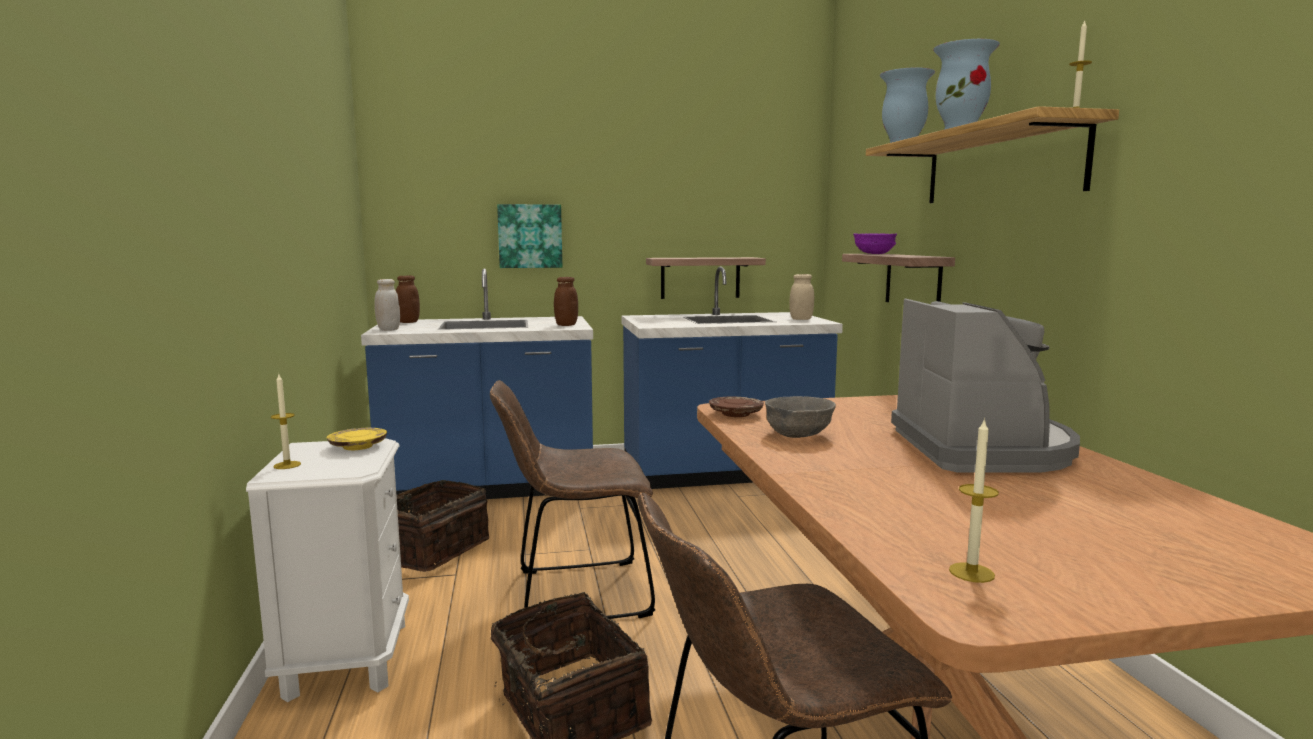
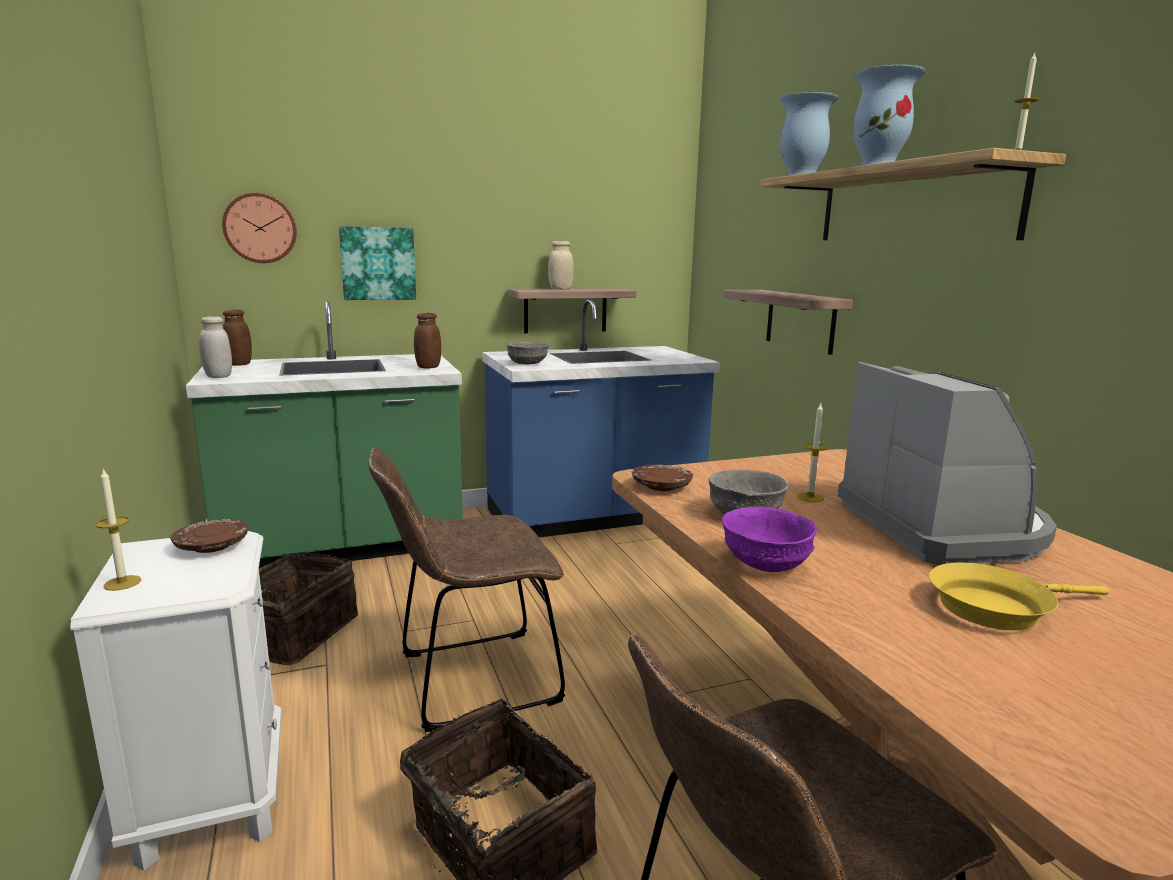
camera: 10 degrees left, 5 degrees up
(357, 447) = (211, 546): yellow plate -> brown plate
(432, 207) = (260, 228): none -> wall clock
(489, 487) = (344, 546): blue counter -> green counter
(656, 323) = (527, 364): none -> grey bowl
(801, 319) = (675, 356): beige jar -> beige jar (560, 289)
(874, 253) = (758, 290): purple bowl -> purple bowl (766, 563)
(971, 572) = (1063, 735): candle -> candle (810, 497)
(984, 499) = (996, 607): none -> yellow frying pan

